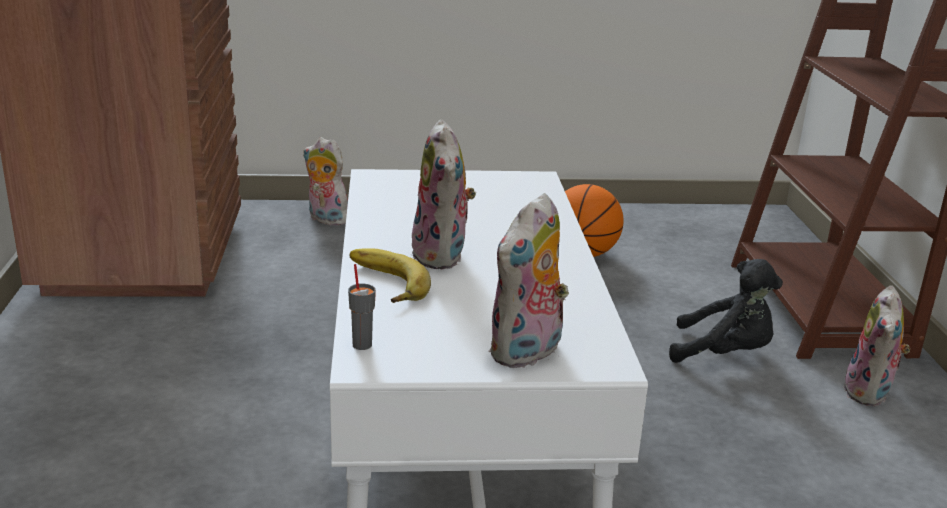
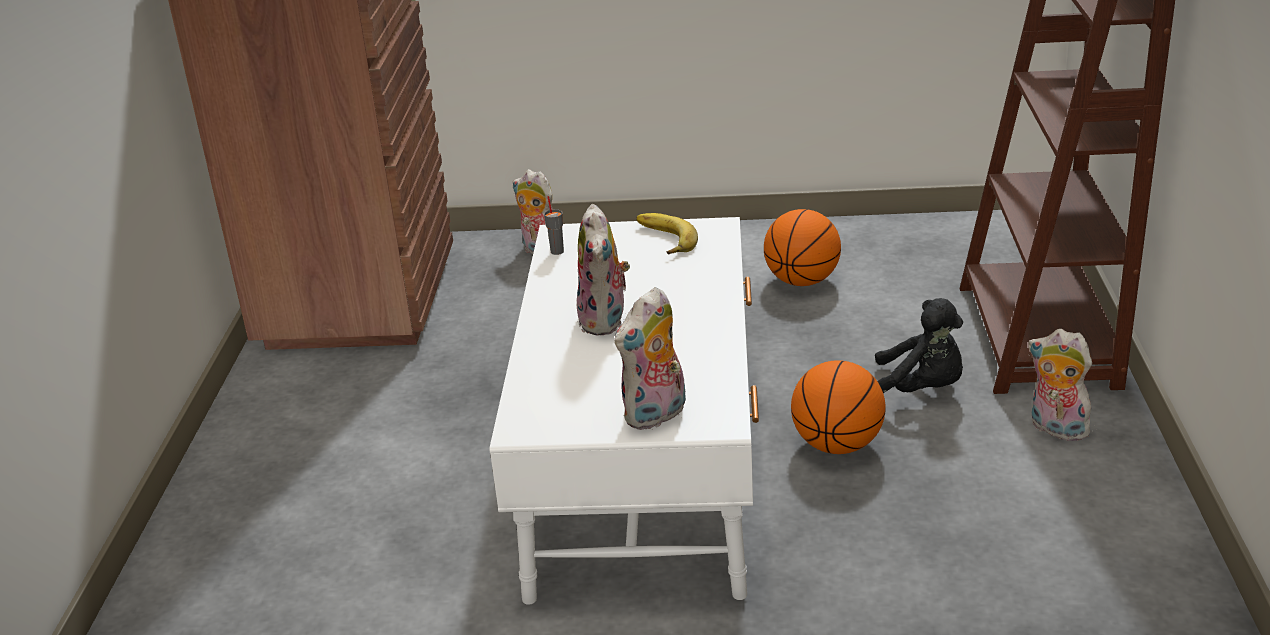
camera: 10 degrees right, 5 degrees up
(362, 344) = (520, 411): grey cup -> grey cup (557, 251)
(383, 284) = (547, 352): banana -> banana (662, 240)
(660, 404) = (837, 445): none -> basketball
(870, 393) = (1055, 429): plush toy -> plush toy turned 105 degrees clockwise

